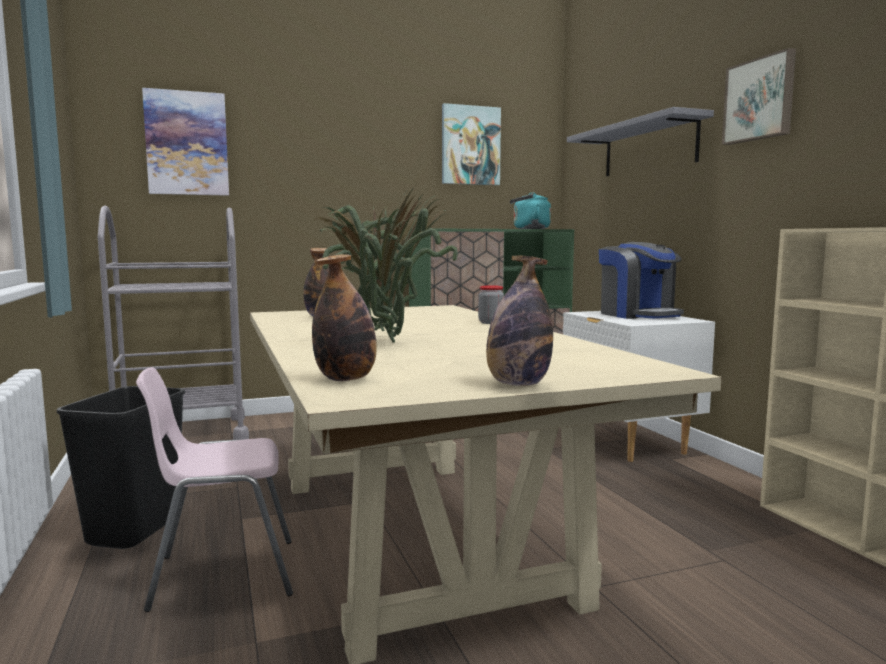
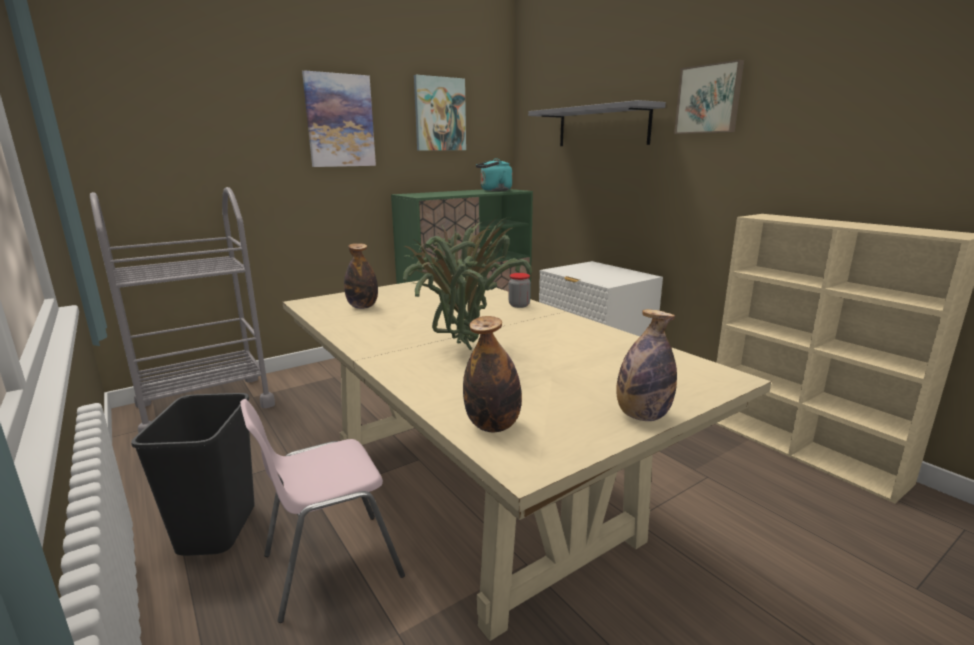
camera: 15 degrees left, 10 degrees up
(187, 143) = (167, 118): picture -> picture (340, 121)
(638, 315) = (600, 270): coffee machine -> none

